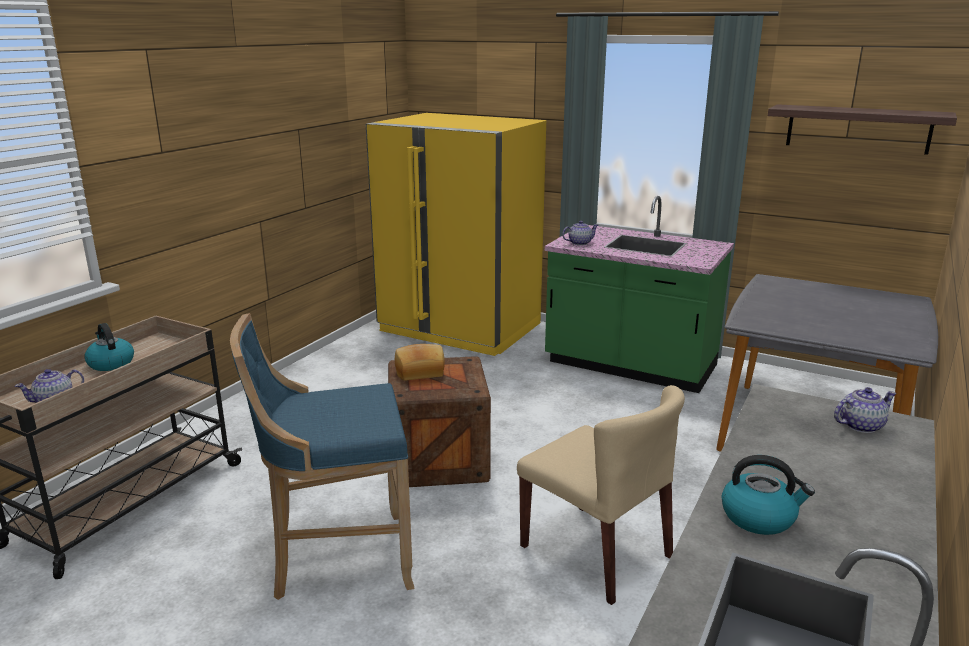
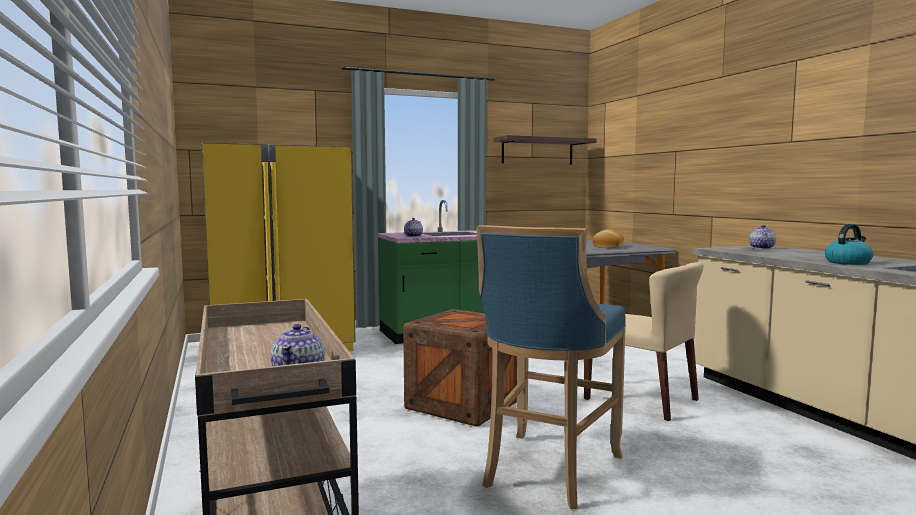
camera: 50 degrees left, 15 degrees down
(110, 363) = (246, 347): kettle -> none
(419, 371) = (445, 321): bread -> bread (607, 246)
(596, 551) = (642, 399): beige chair -> beige chair turned 45 degrees clockwise

